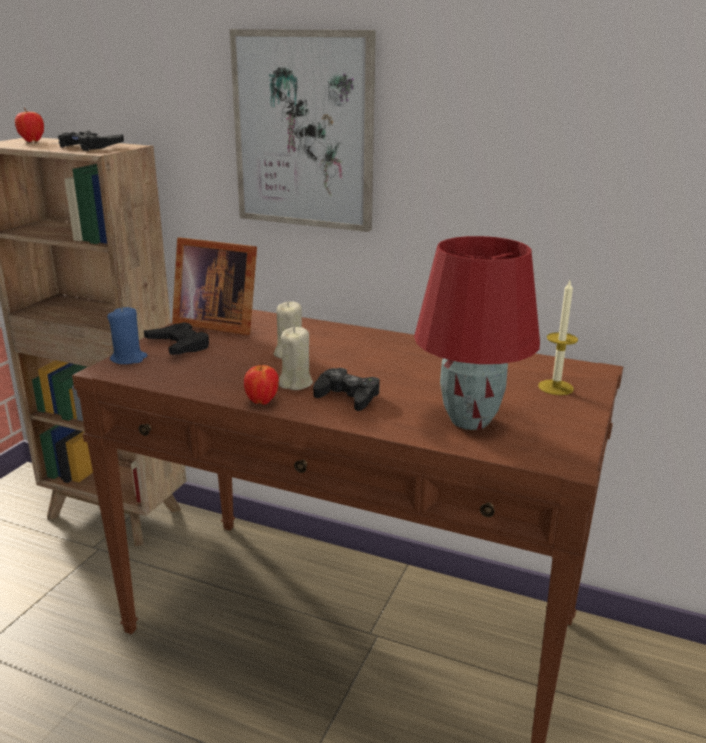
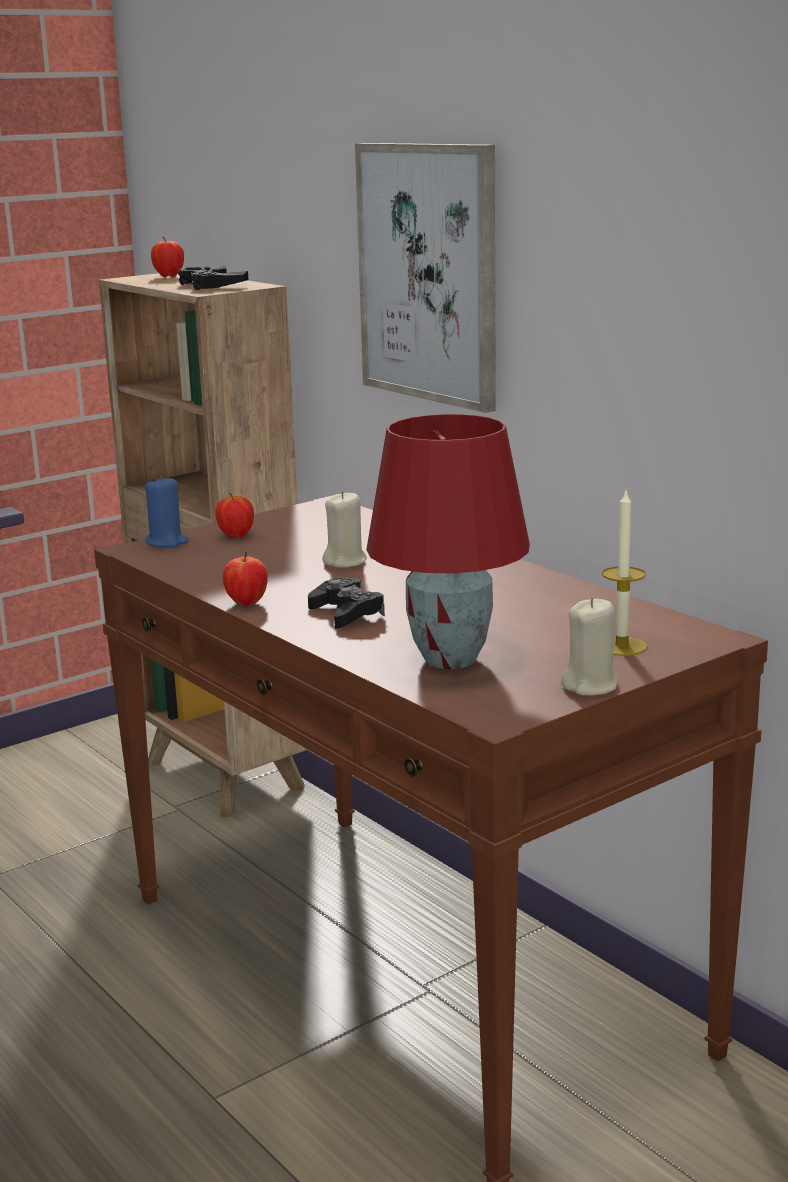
camera: 30 degrees right, 5 degrees down
(179, 345) = (236, 536): black game controller -> apple
(217, 323) = (309, 519): picture frame -> none
(295, 383) = (308, 591): beige candle -> beige candle (590, 686)

